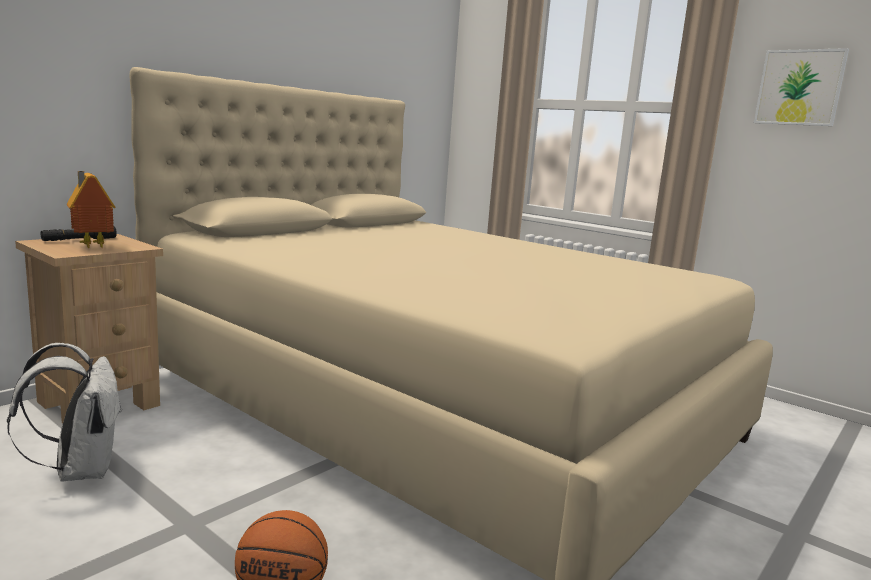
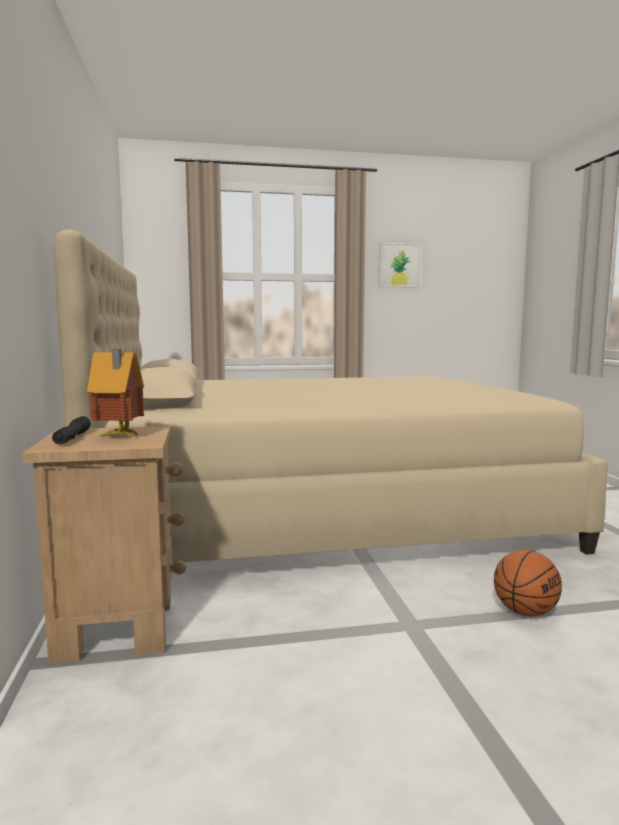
camera: 50 degrees left, 5 degrees down
(80, 470) = (265, 657): white backpack -> none

